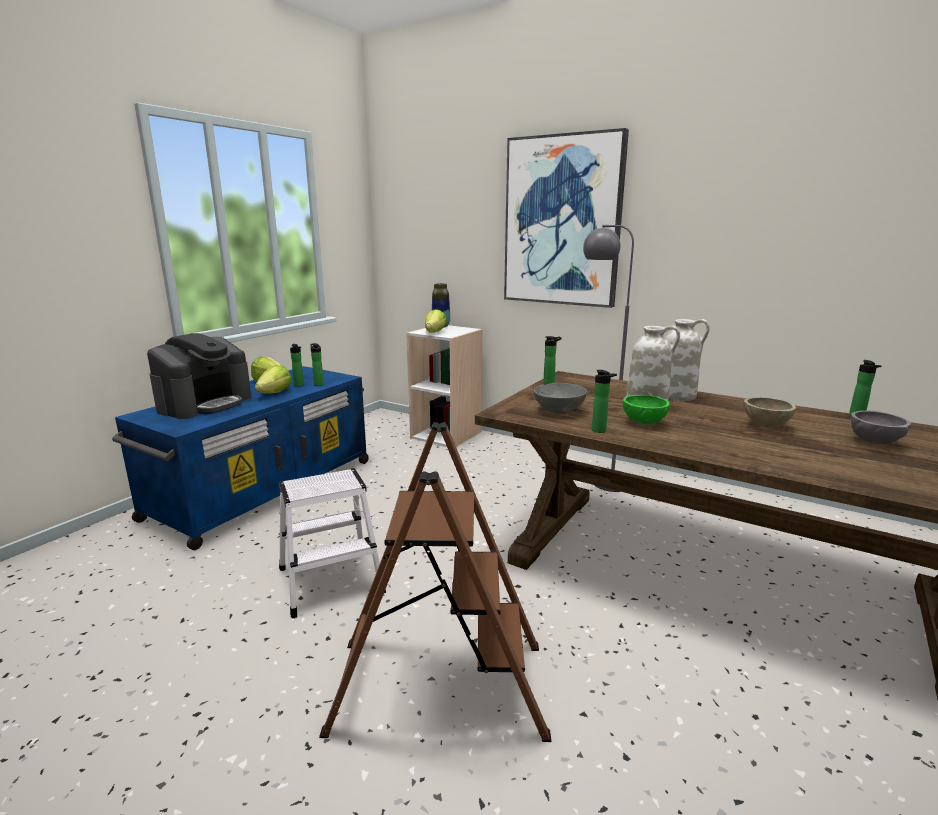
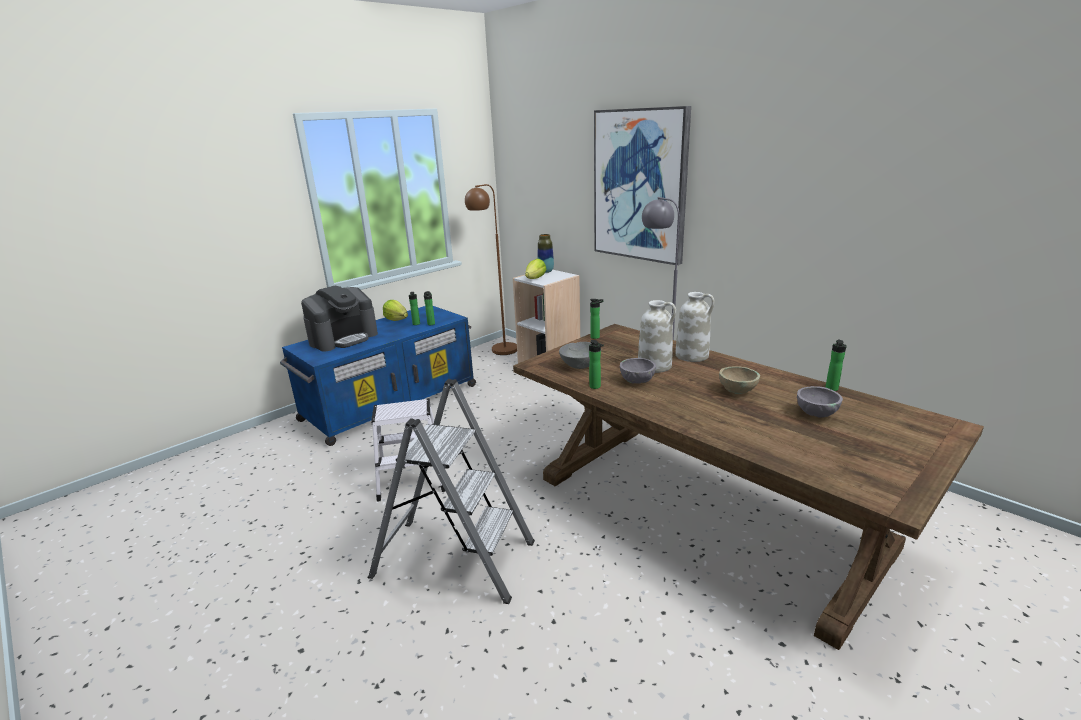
camera: 15 degrees right, 5 degrees up
(275, 393) = (395, 331): lettuce -> none
(381, 426) = (499, 353): none -> brown floor lamp
(436, 685) = (452, 557): brown step ladder -> grey step ladder
(644, 423) = (637, 382): green bowl -> grey bowl

